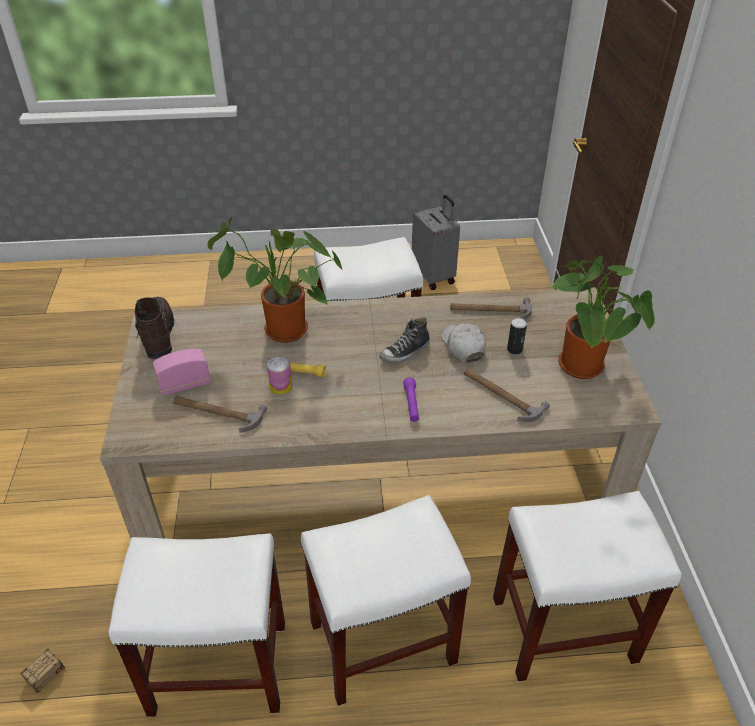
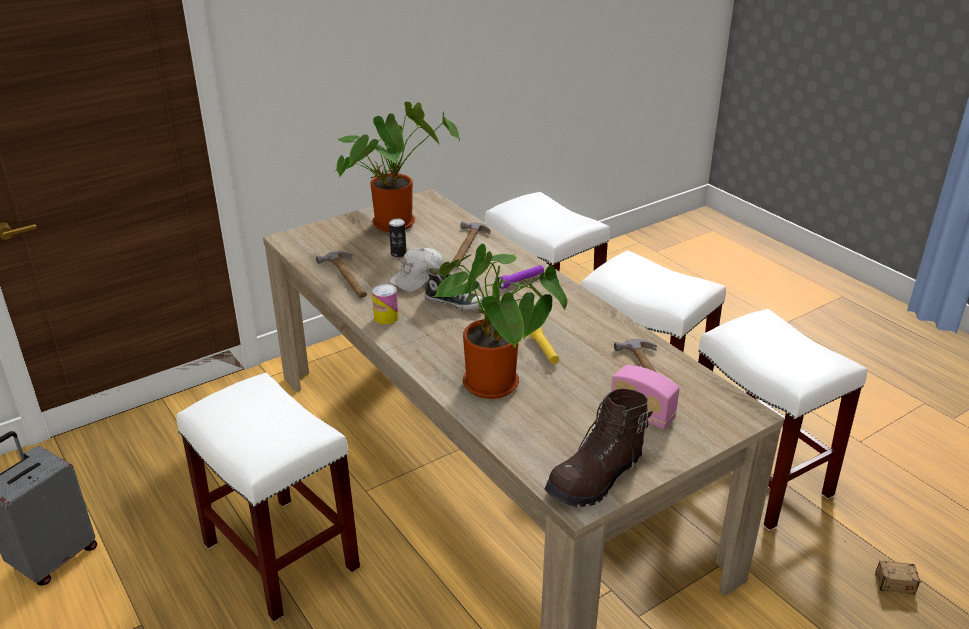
camera: 120 degrees left, 10 degrees down
(281, 386) = (575, 353): can -> can (386, 317)

